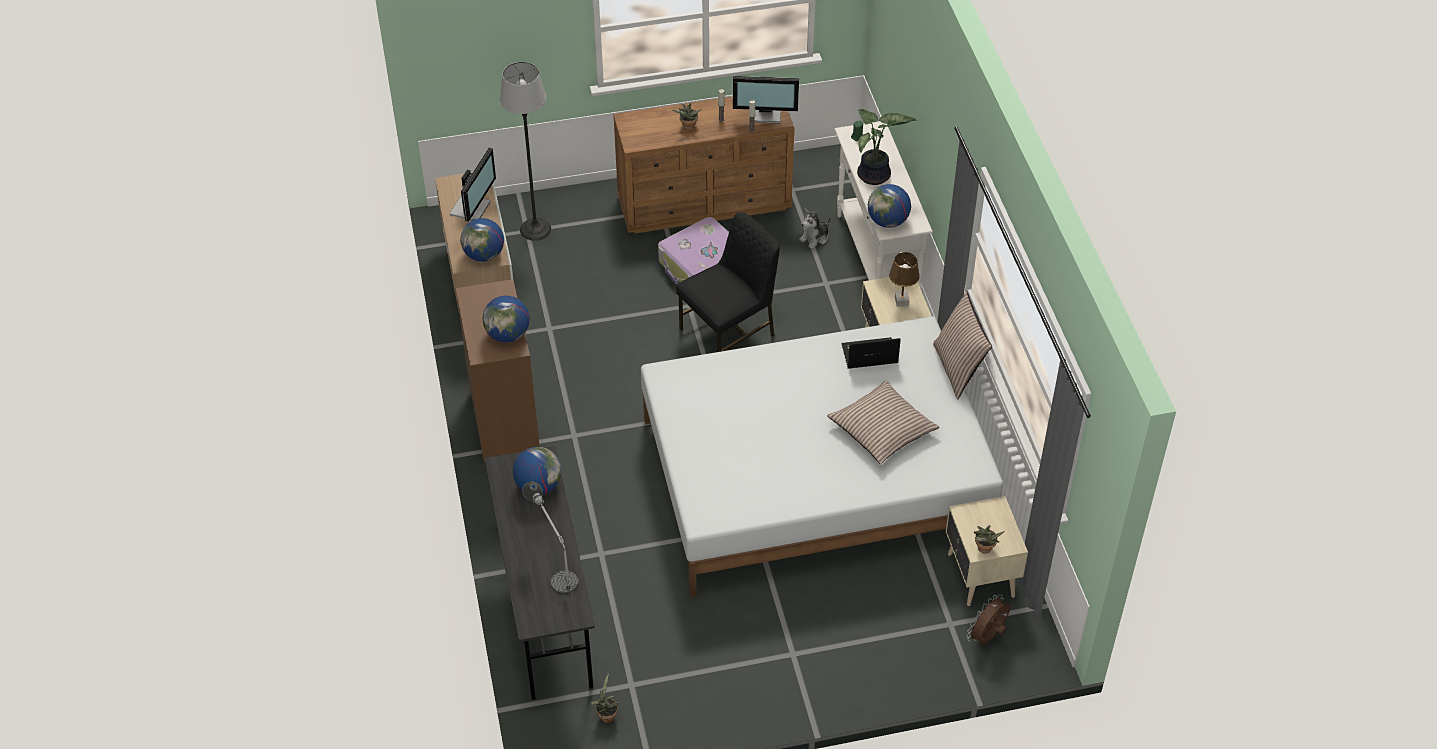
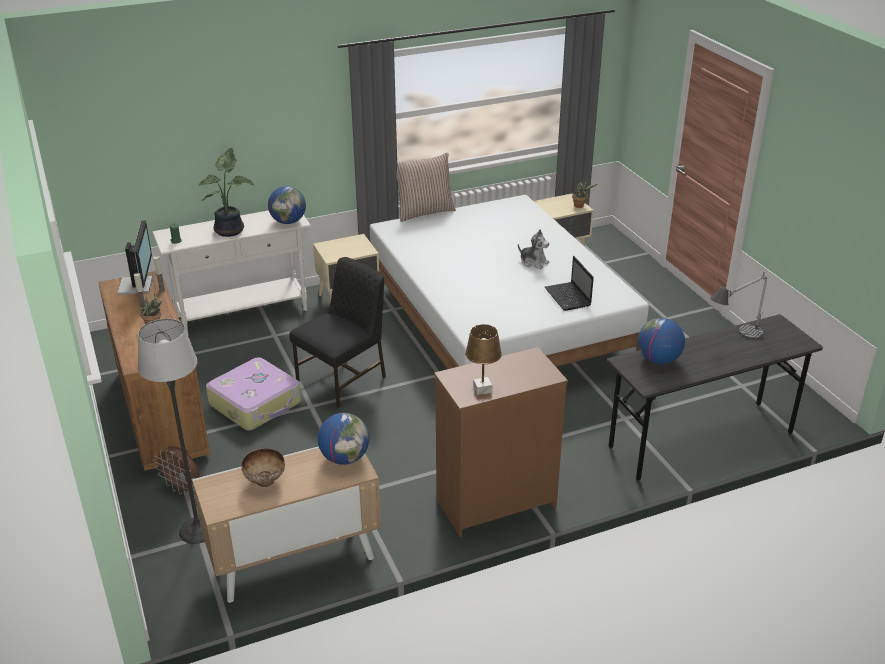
camera: 100 degrees left, 15 degrees down
(472, 208) = (264, 481): monitor -> bowl
(508, 335) = (516, 363): globe -> none
(606, 715) = (777, 393): potted plant -> none
(729, 332) = (343, 379): black chair -> black chair turned 90 degrees clockwise
(815, 238) = (215, 345): plush toy -> plush toy (533, 262)
(868, 355) = (421, 245): laptop -> laptop (568, 297)
(882, 429) = (497, 235): pillow -> none
(902, 301) = (347, 246): brown table lamp -> brown table lamp (482, 389)
(987, 637) = (607, 250): brown fan -> brown fan (182, 488)

